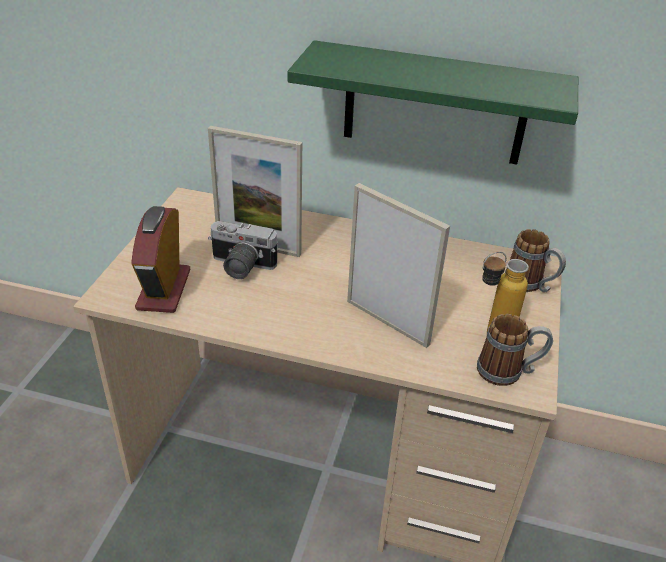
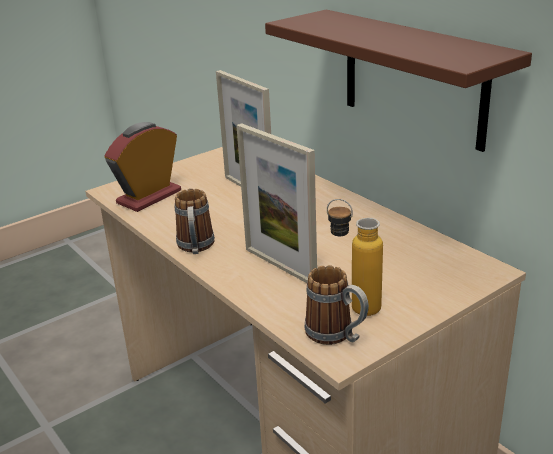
camera: 40 degrees right, 10 degrees down
(240, 267) = (218, 198): camera -> none
(387, 322) = (280, 266): picture frame -> picture frame turned 150 degrees clockwise
(434, 105) = (413, 78): green shelf -> brown shelf
(530, 285) = (454, 283): mug -> mug (195, 248)

